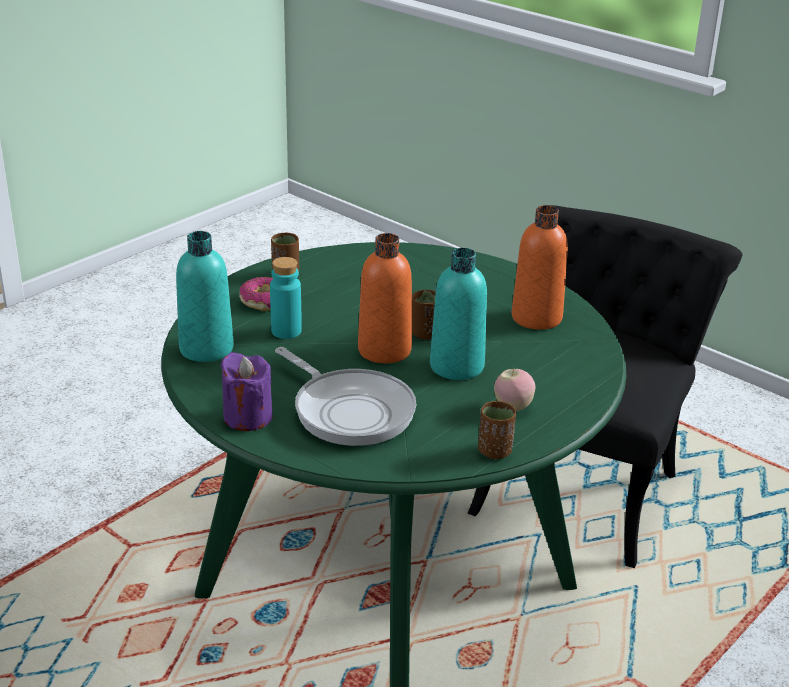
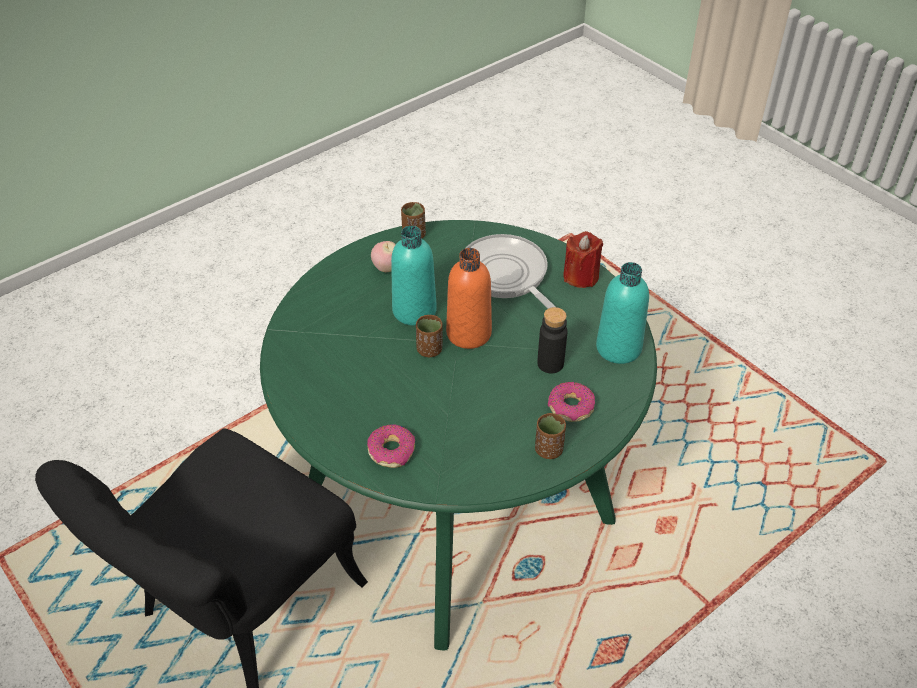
camera: 170 degrees left, 15 degrees up
(248, 417) = (581, 276): purple candle -> red candle
(286, 331) = (550, 363): turquoise bottle -> black bottle
(433, 265) = (392, 451): none -> donut
(536, 318) = (323, 361): orange bottle -> none

